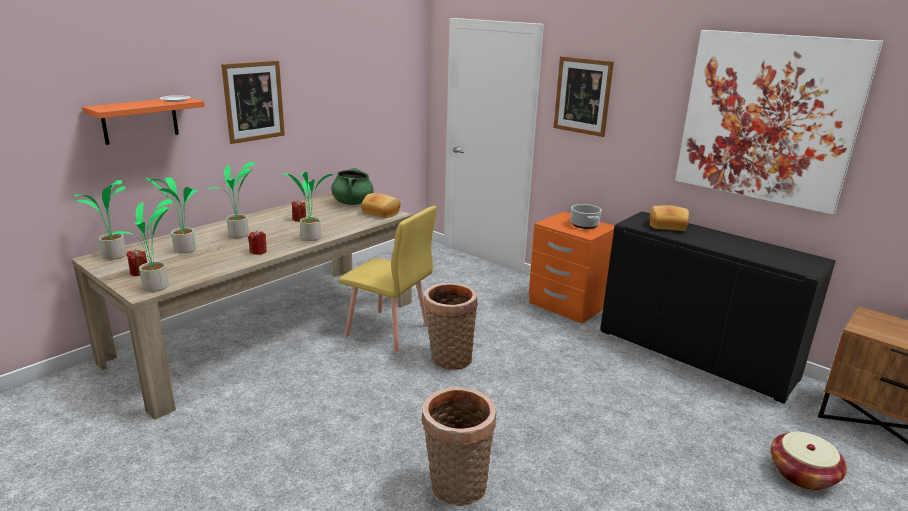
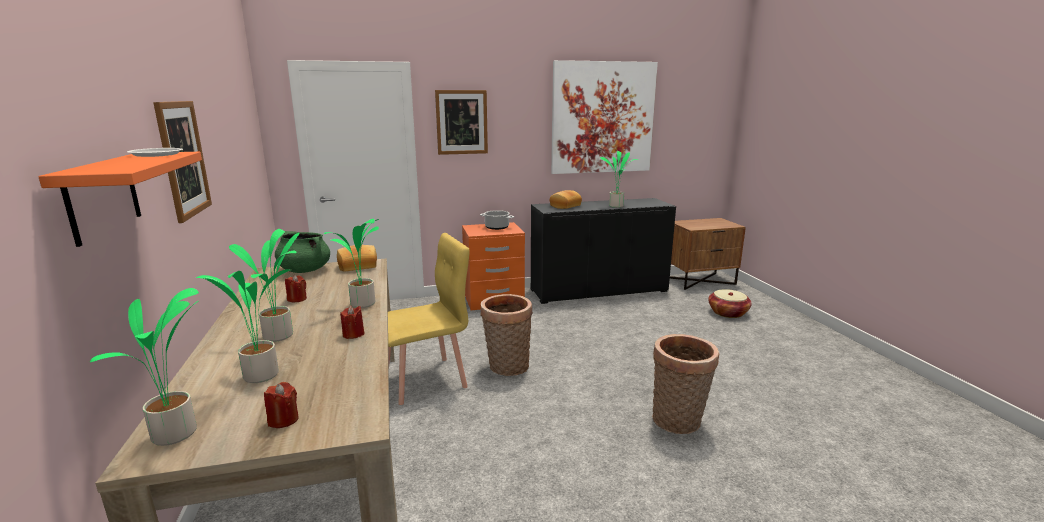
camera: 55 degrees left, 5 degrees down
(157, 287) = (361, 412): potted plant -> potted plant (617, 206)

